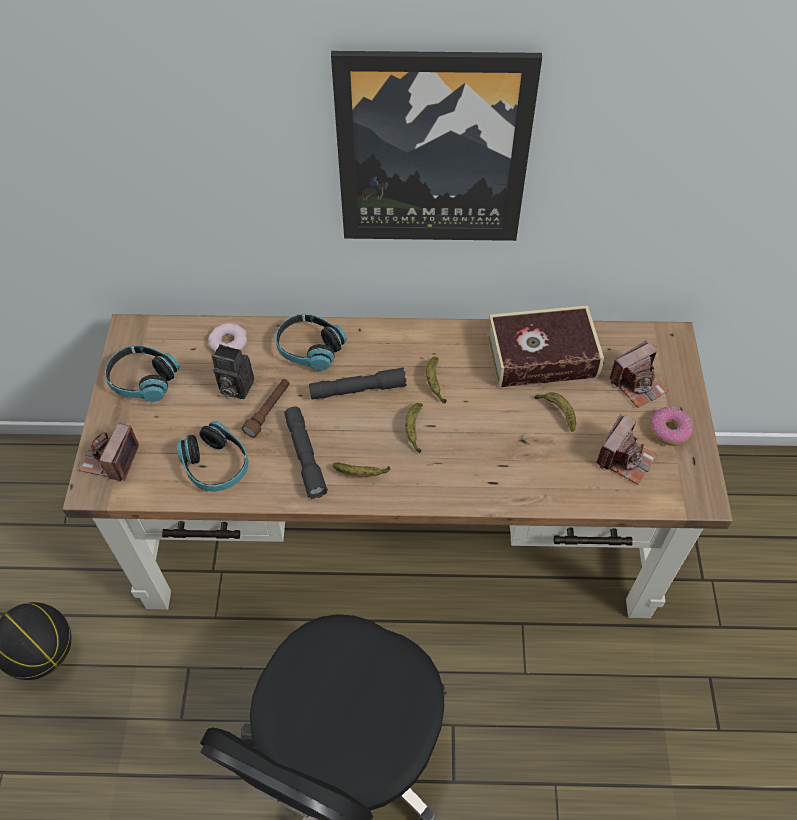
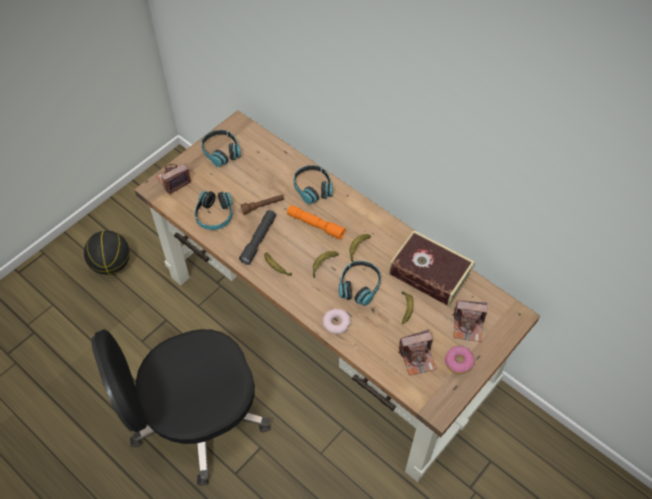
camera: 40 degrees right, 0 degrees up
(228, 342) = (277, 159): donut -> donut (336, 322)
(234, 387) = (258, 184): camera -> none
(358, 389) = (315, 225): grey flashlight -> orange flashlight
(432, 150) = (404, 112): picture -> none
(481, 425) = (359, 286): none -> headphones

